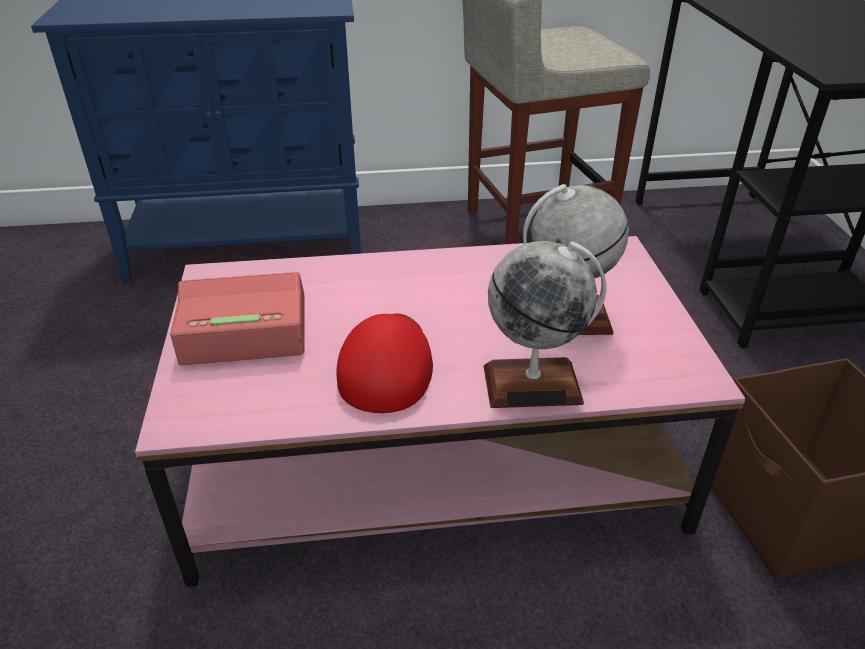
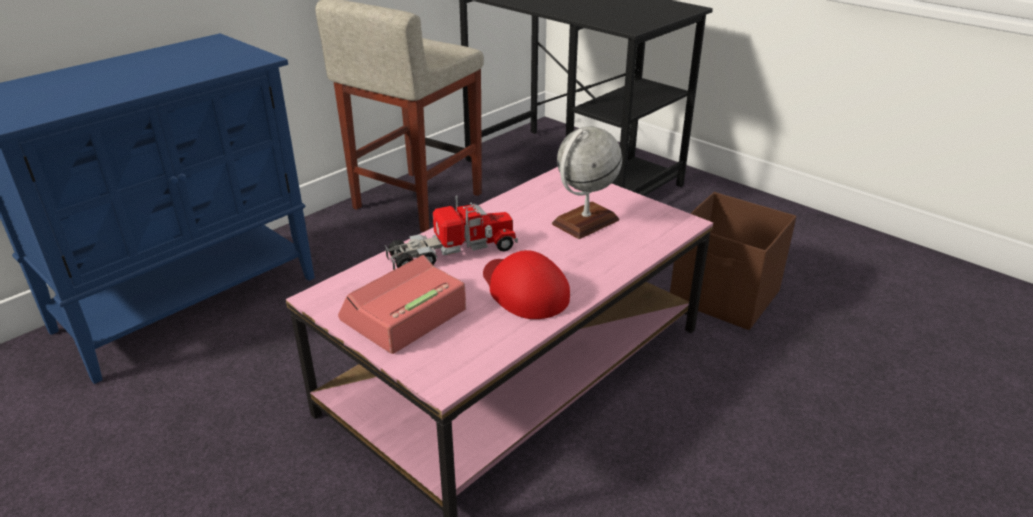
camera: 40 degrees left, 5 degrees down
(376, 287) = (451, 253): none -> toy truck
(532, 384) = (614, 262): globe -> none

